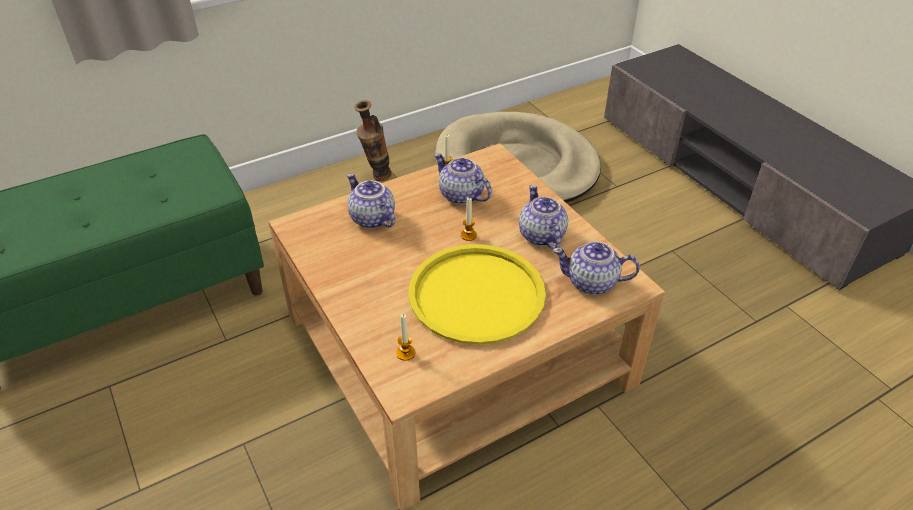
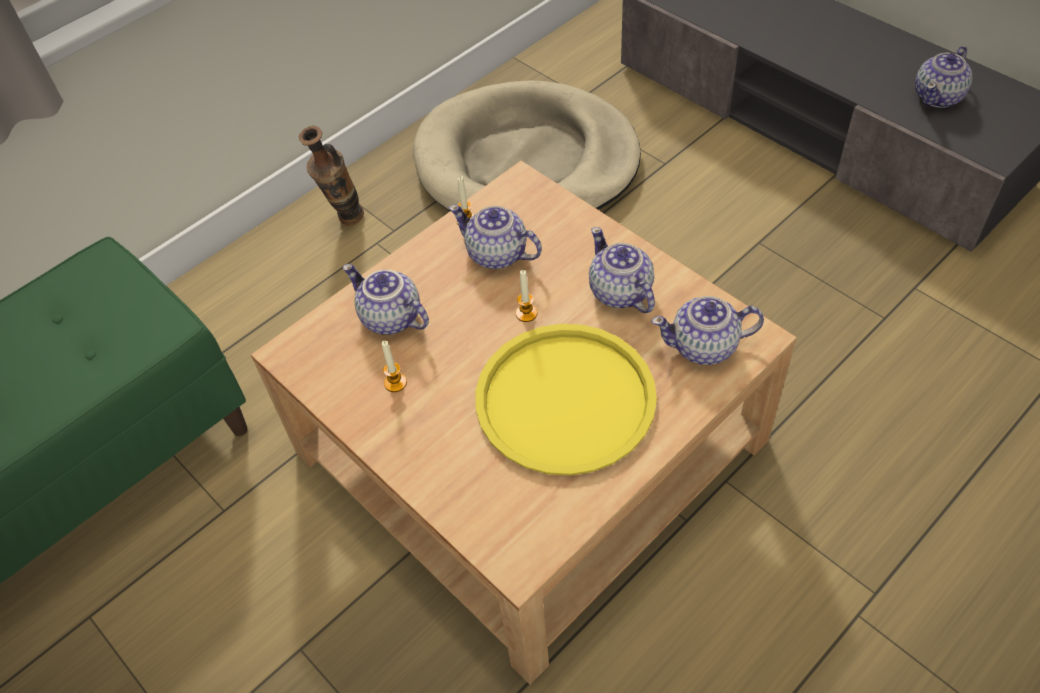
camera: 10 degrees left, 10 degrees up
(405, 353) = (503, 507): candle -> candle (395, 383)
(830, 168) = (938, 96): none -> teapot

